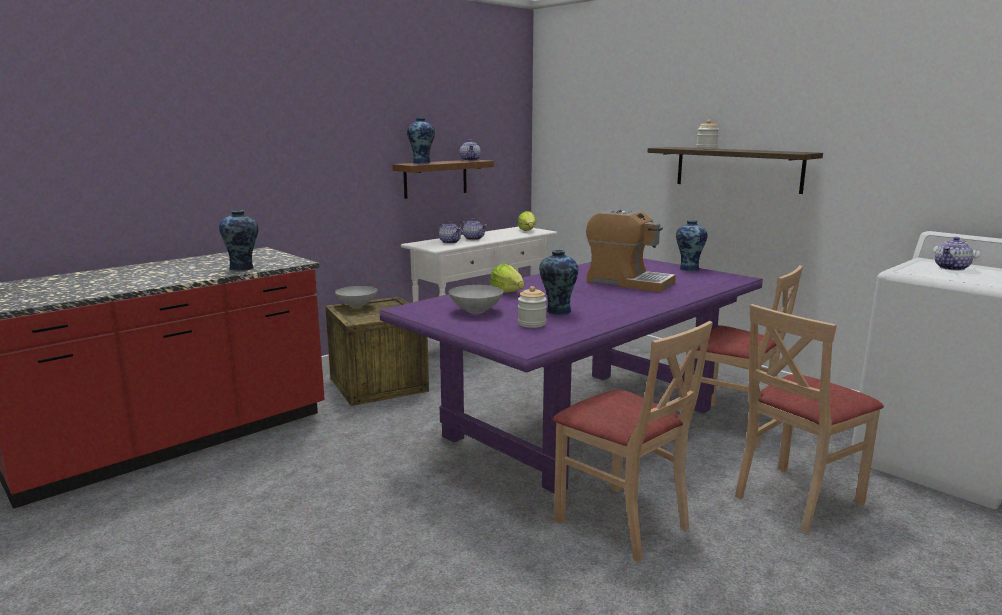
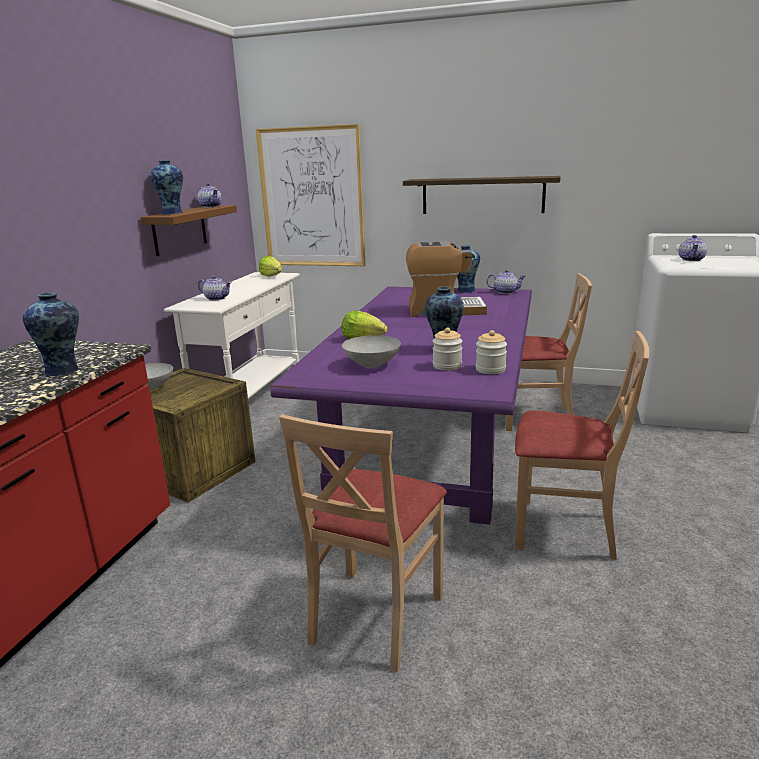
camera: 30 degrees left, 5 degrees up
(473, 238) = (234, 291): teapot -> teapot (505, 292)
(581, 159) = (312, 198): none -> picture
(706, 148) = (456, 178): jar -> jar (490, 369)
(796, 498) = (645, 464): beige chair -> beige chair (374, 616)

